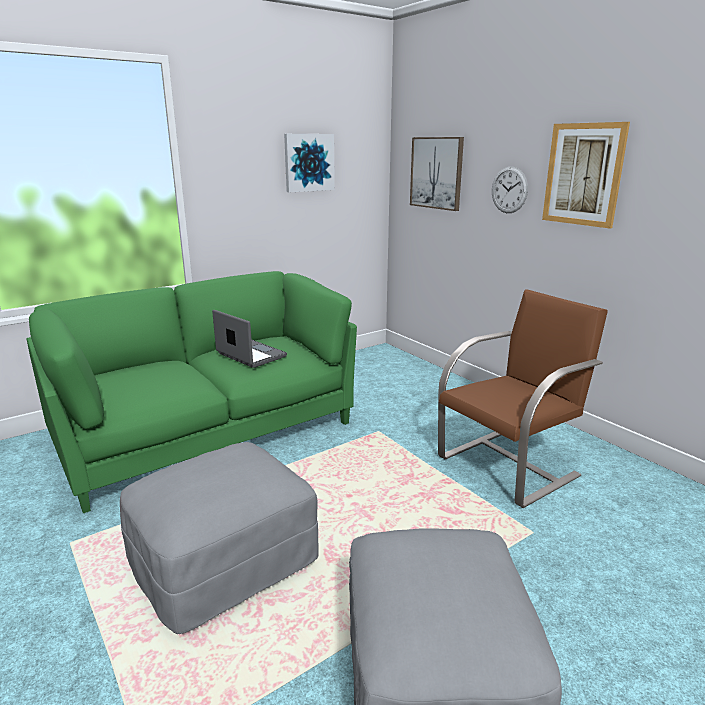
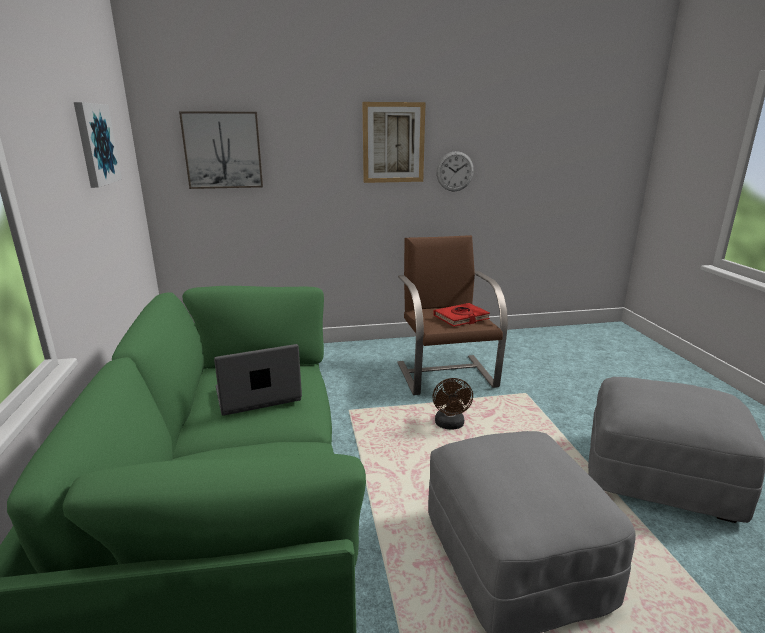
camera: 65 degrees left, 0 degrees up
(404, 490) = (450, 425): none -> brown fan
(509, 190) = (323, 160): wall clock -> wall clock (455, 171)
(509, 399) = (461, 318): none -> red book

